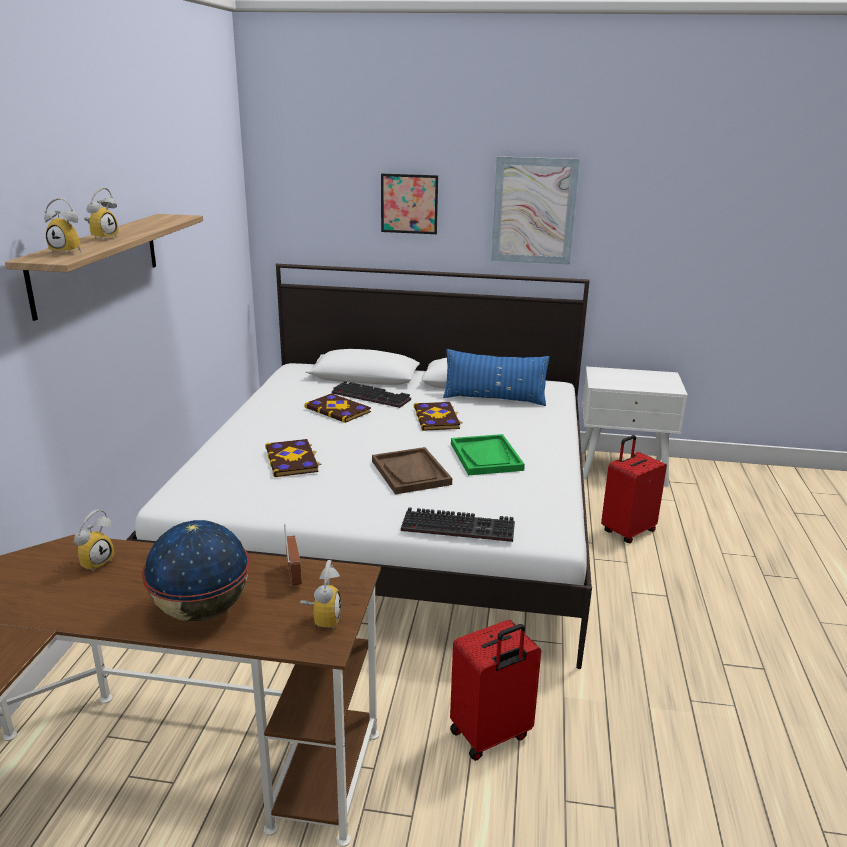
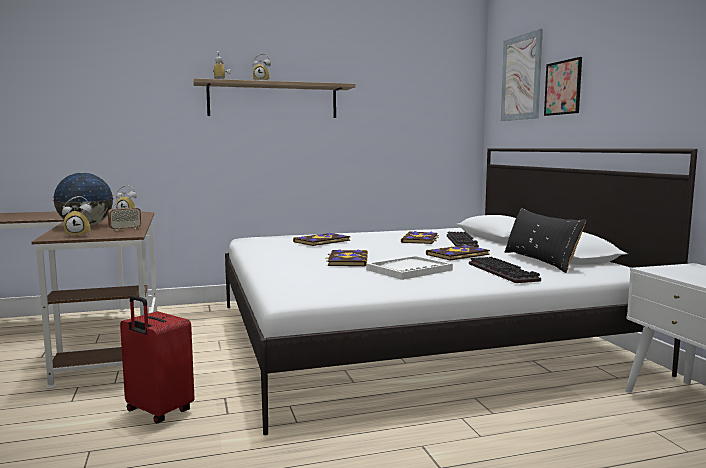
camera: 65 degrees right, 15 degrees down
(411, 473) = (347, 260): brown tray -> book
(460, 527) = (275, 275): keyboard -> keyboard (504, 272)
(486, 457) = (409, 270): green tray -> white tray
(494, 399) = (539, 261): blue pillow -> black pillow
(534, 211) = (652, 76): picture -> picture (521, 78)
(627, 531) = (549, 428): red suitcase -> none

